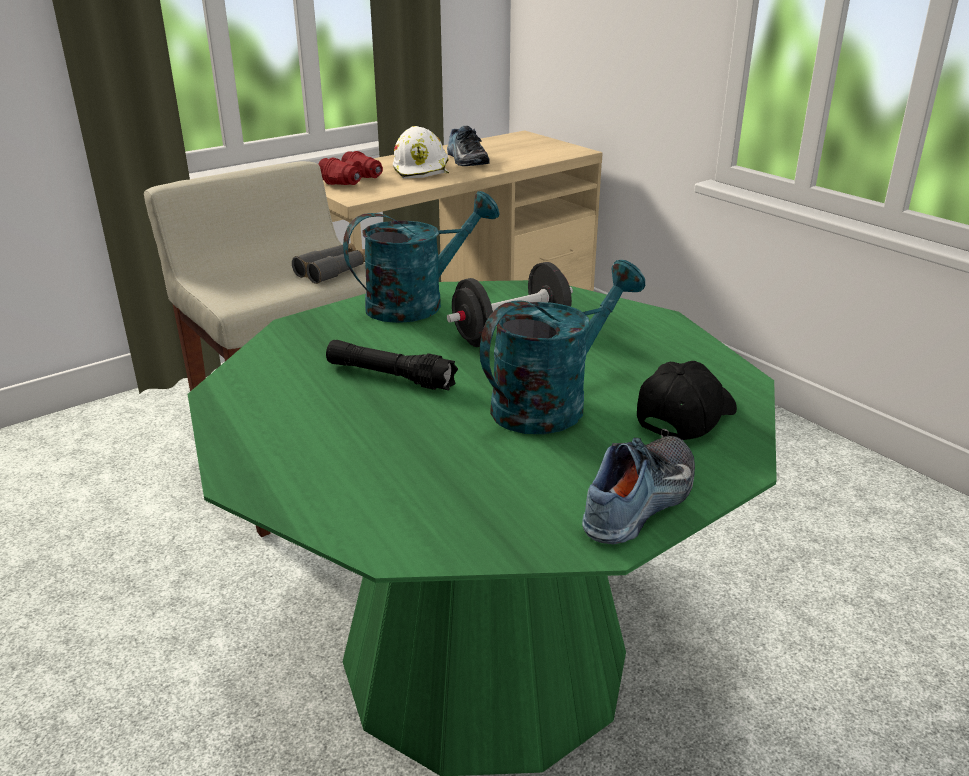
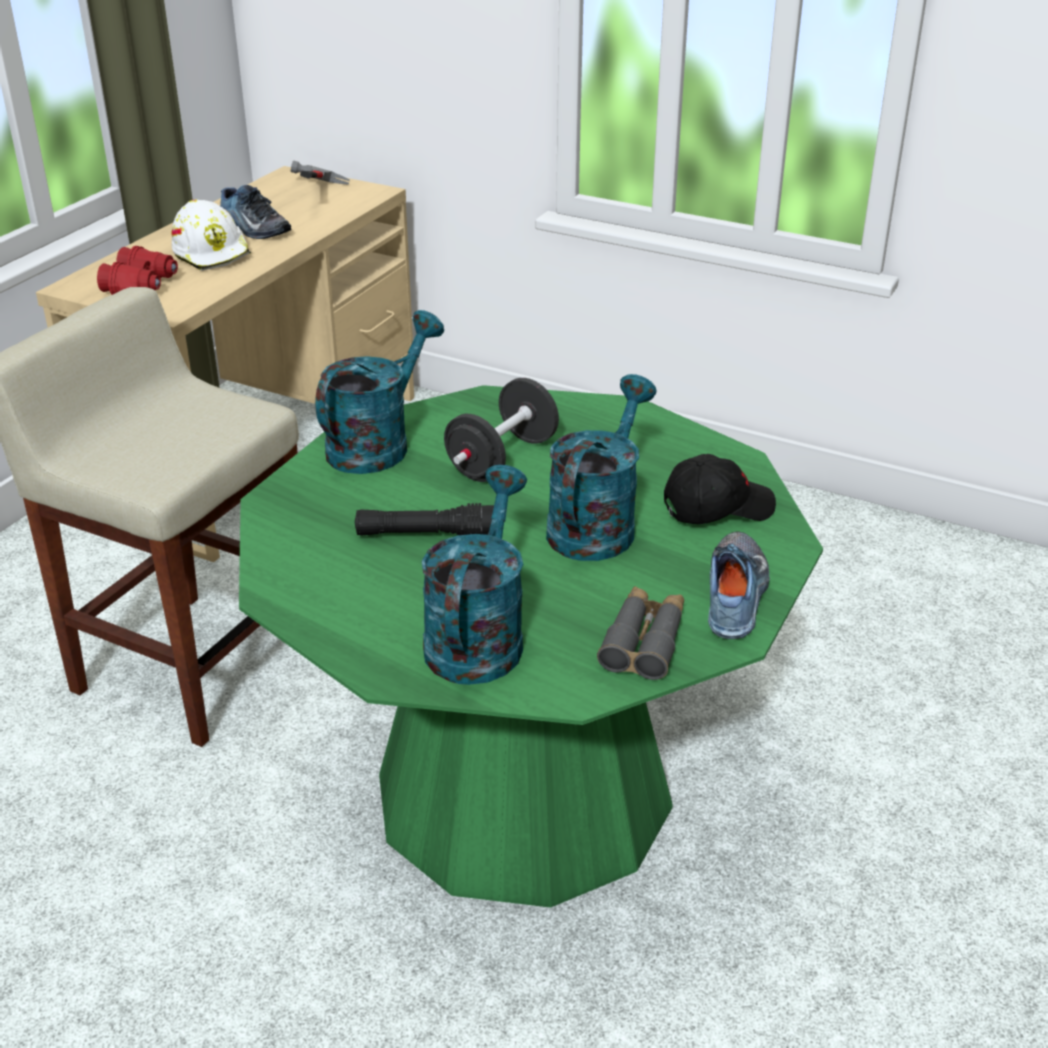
camera: 25 degrees left, 5 degrees up
(335, 270) = (231, 418): grey binoculars -> grey binoculars (644, 641)
(352, 469) = (478, 636): none -> turquoise watering can
(527, 148) = (312, 196): none -> hammer
(685, 416) = (717, 507): black cap -> black cap turned 60 degrees clockwise

